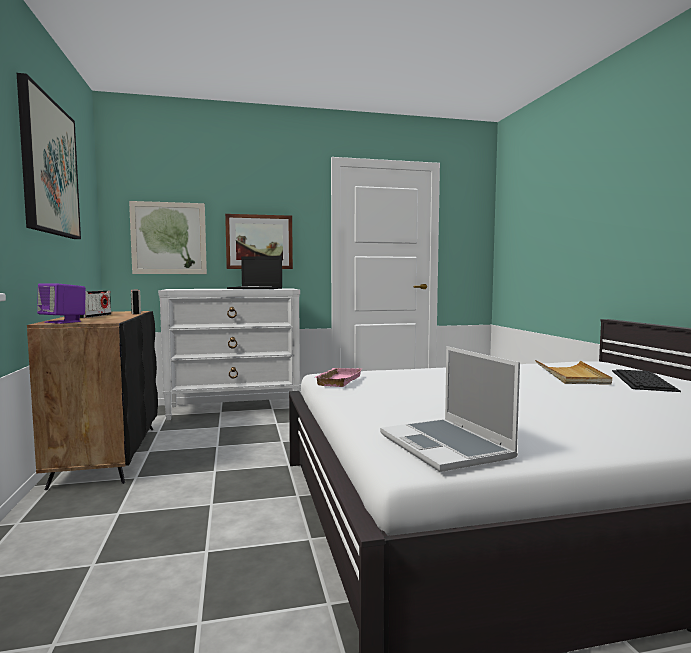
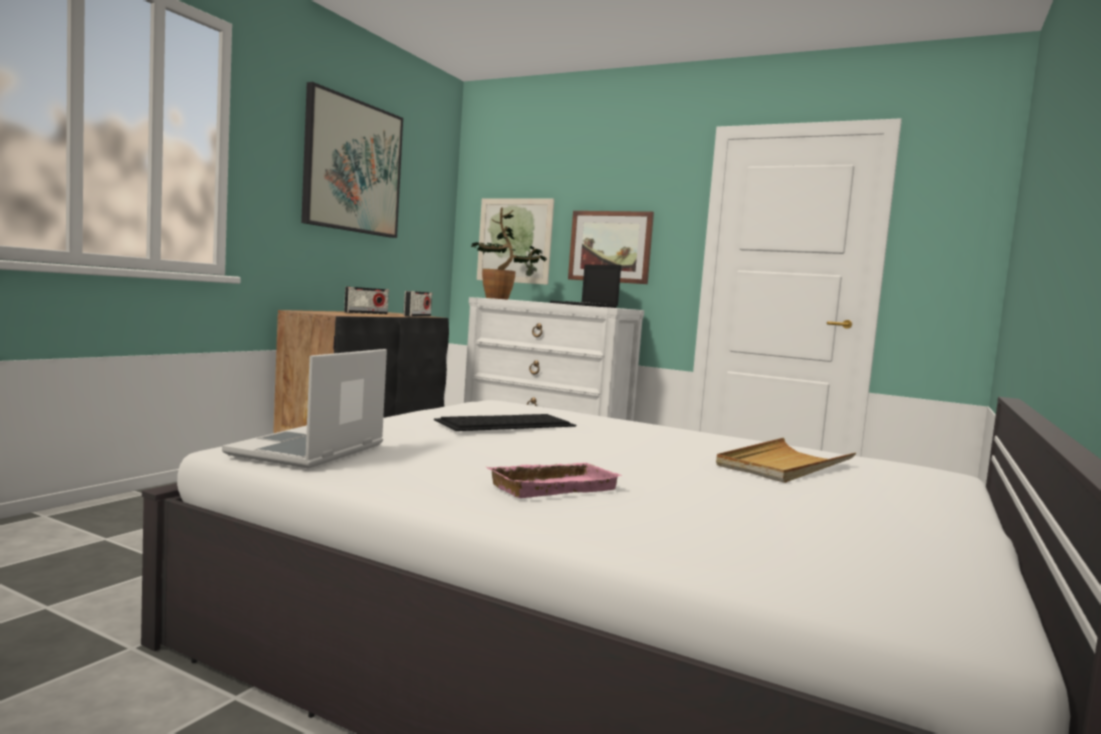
camera: 40 degrees right, 0 degrees up
(63, 322) = (310, 311): purple speaker -> none
(182, 289) = (503, 299): none -> potted plant
(337, 380) = (469, 404): pink tray -> pink tray (552, 486)
(643, 380) = (874, 495): keyboard -> keyboard (505, 423)

